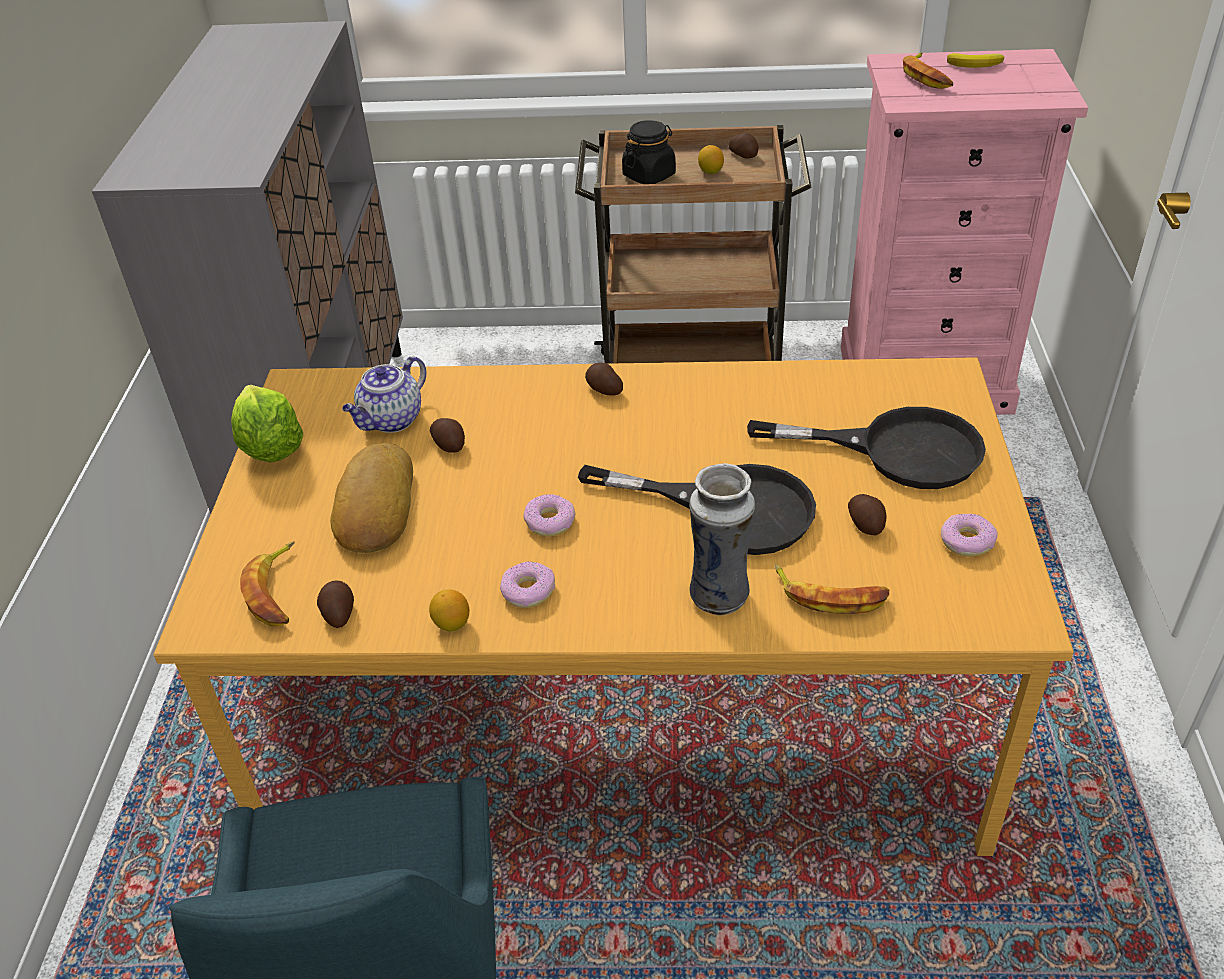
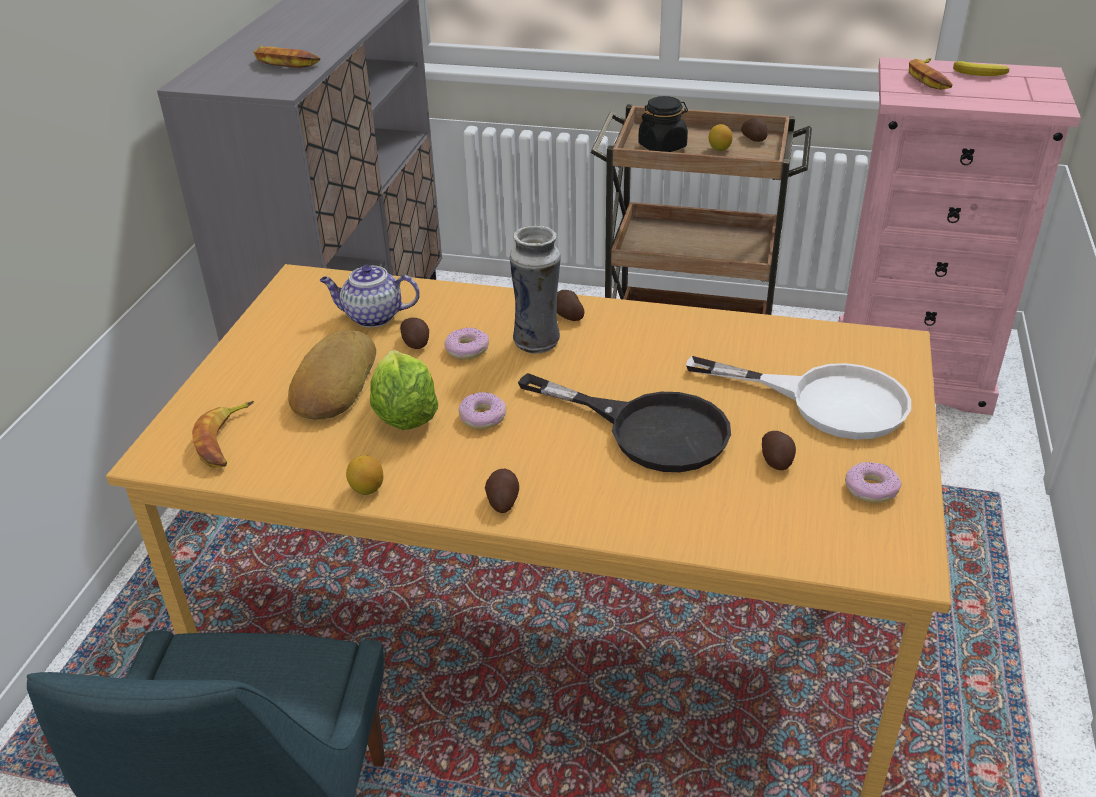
camera: 10 degrees right, 5 degrees down
(271, 448) = (262, 325): lettuce -> lettuce (404, 415)
(338, 613) = (272, 465): potato -> potato (502, 500)
(391, 420) = (372, 317): teapot -> teapot turned 45 degrees clockwise
(528, 591) = (443, 472): donut -> donut (466, 349)
(720, 595) = (618, 501): vase -> vase (537, 342)
(830, 595) = (723, 517): banana -> banana (285, 62)
(897, 450) = (826, 401): black frying pan -> white frying pan

